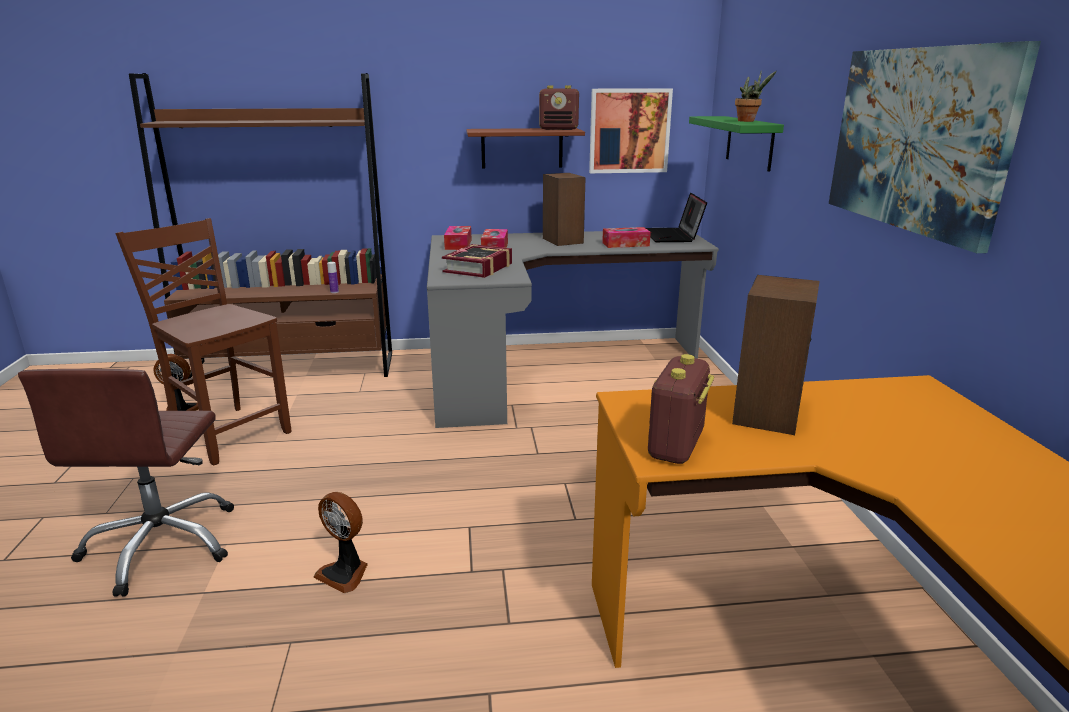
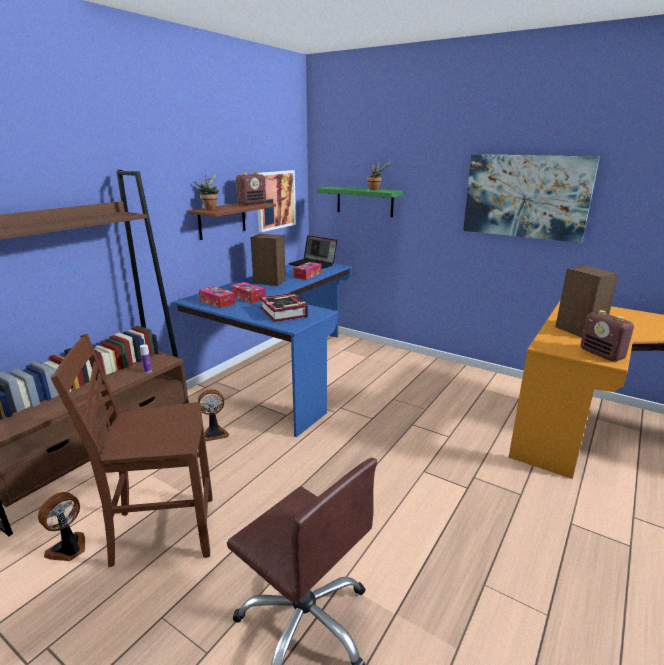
camera: 50 degrees left, 0 degrees up
(345, 573) = (429, 536): fan -> fan (214, 433)
(491, 129) = (210, 208): none -> potted plant
(549, 368) = (280, 372): grey desk -> blue desk

